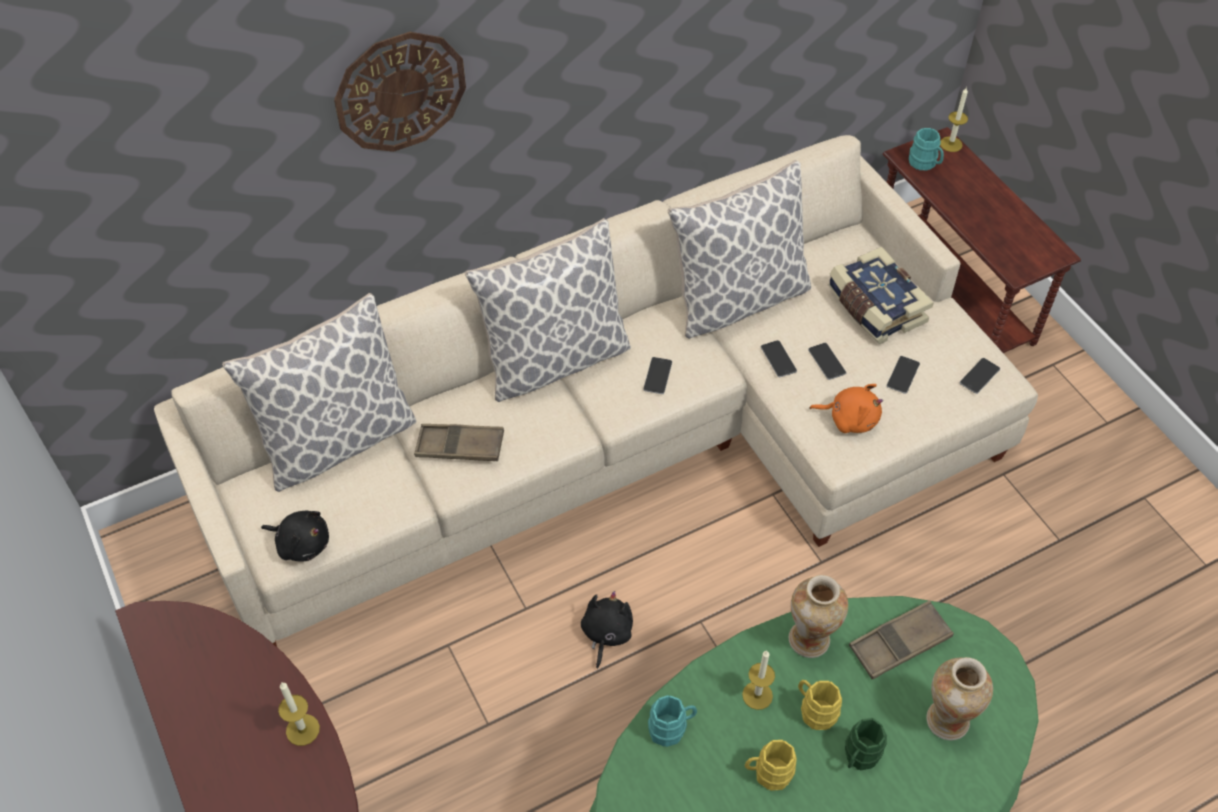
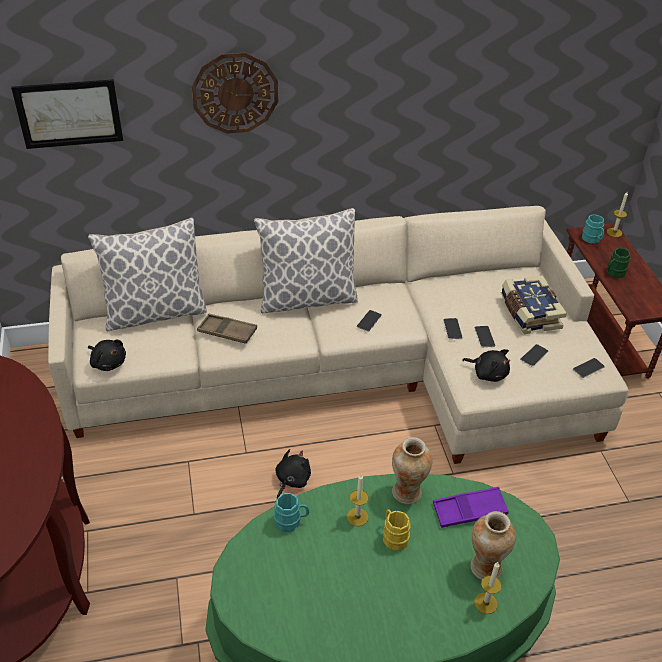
camera: 15 degrees right, 10 degrees down
(149, 187) = (69, 113): none -> picture
(302, 729) = (43, 443): candle -> candle (485, 603)
(738, 299) = (439, 290): pillow -> none
(768, 773) = (345, 566): yellow mug -> none
(849, 418) = (488, 373): orange plush toy -> black plush toy
(859, 756) = (413, 573): green mug -> green mug (613, 273)
(899, 643) = (469, 511): brown tray -> purple tray

